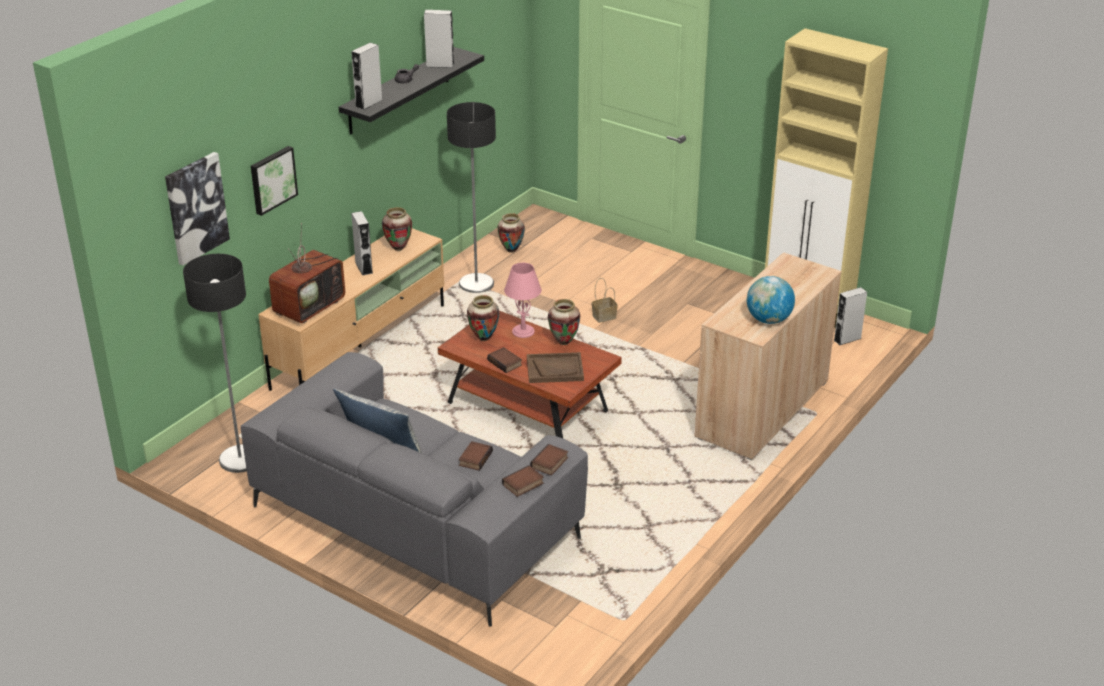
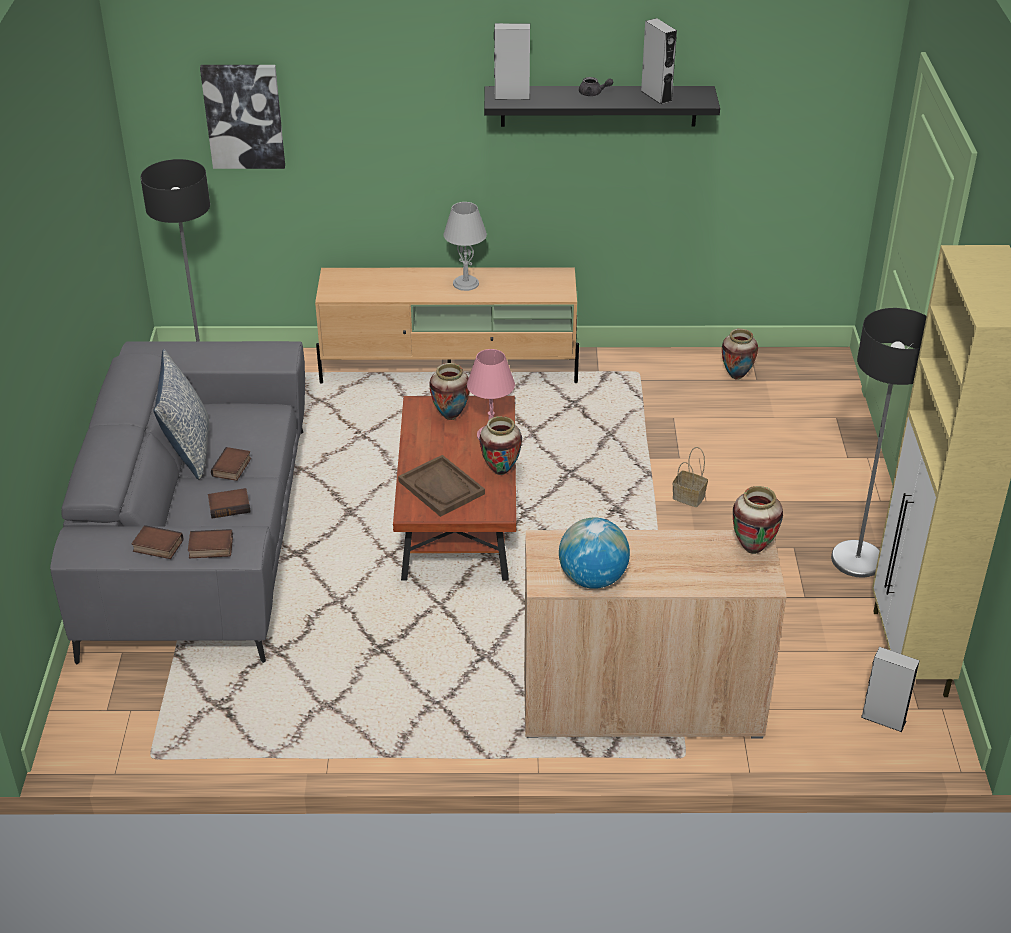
camera: 55 degrees right, 5 degrees up
(272, 179) = (364, 130): picture -> none
(309, 306) = (364, 286): television -> none
(364, 267) = (466, 283): grey speaker -> grey table lamp
(398, 248) = (526, 286): vase -> vase (753, 548)
(476, 284) = (643, 384): floor lamp -> floor lamp (857, 560)
(506, 363) = (420, 450): book -> book (232, 468)

